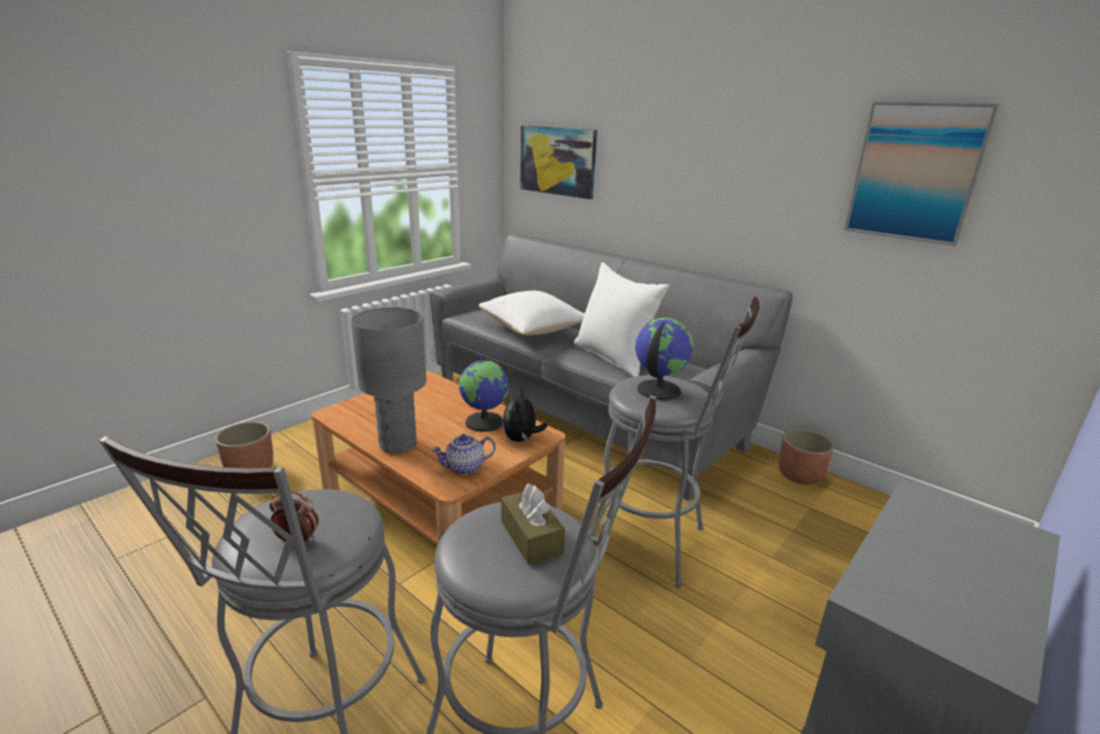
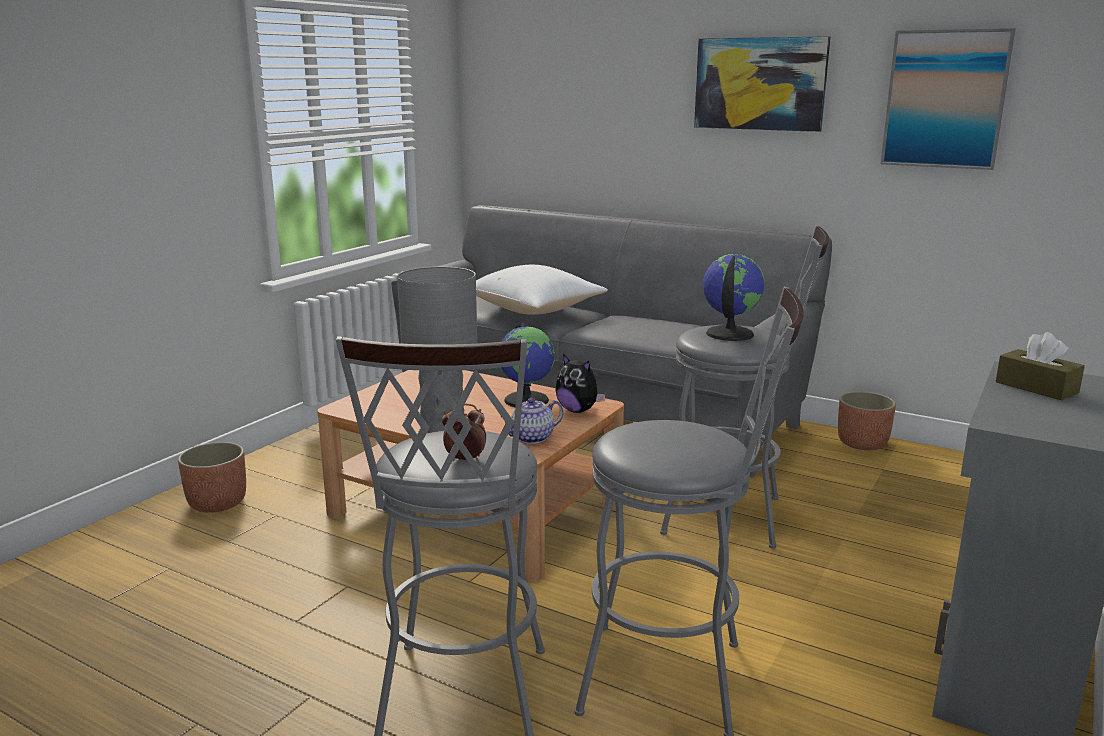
camera: 10 degrees left, 5 degrees down
(521, 439) = (578, 410): plush toy -> plush toy turned 45 degrees counterclockwise
(531, 537) = (684, 437): brown tissue box -> brown tissue box (1036, 387)
(557, 161) = (534, 113): picture -> picture (760, 84)
(614, 358) = (645, 328): white pillow -> none

